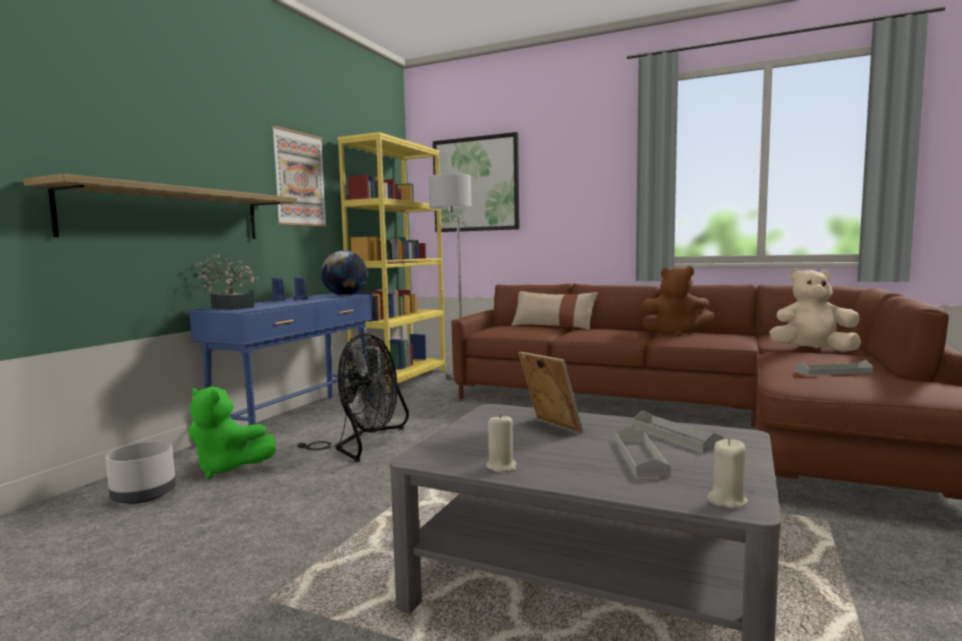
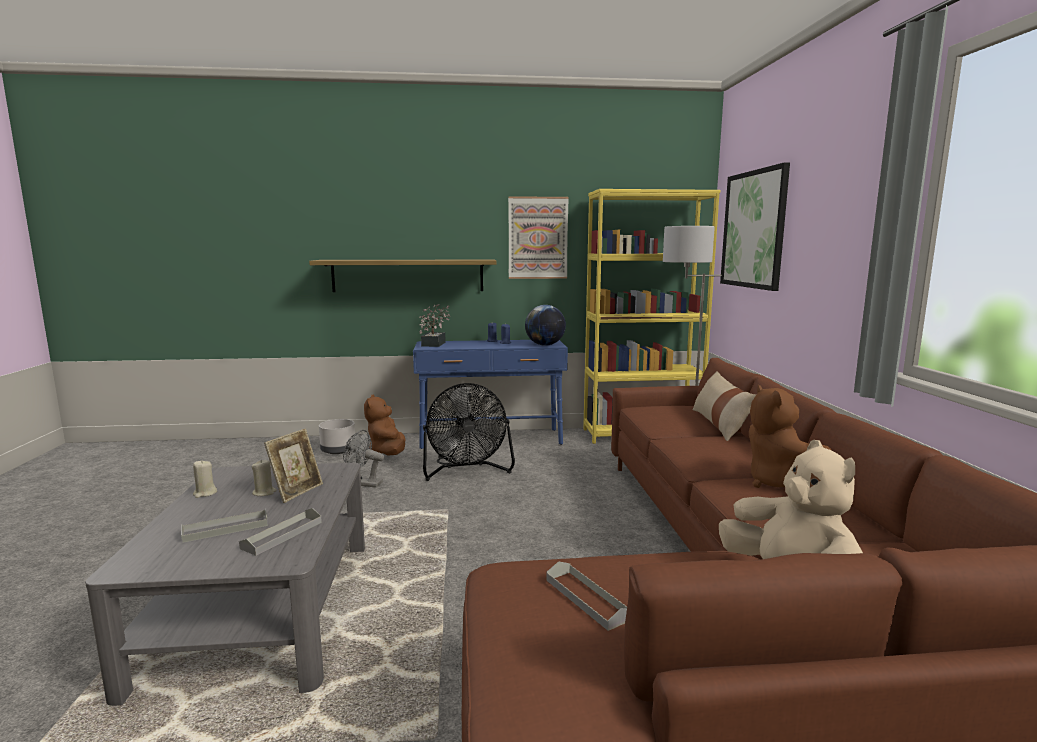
camera: 60 degrees right, 5 degrees up
(228, 469) = (388, 453): green plush toy -> brown plush toy
(305, 493) = (364, 483): none -> grey fan
(727, 500) = (130, 564): beige candle -> beige candle (264, 492)

